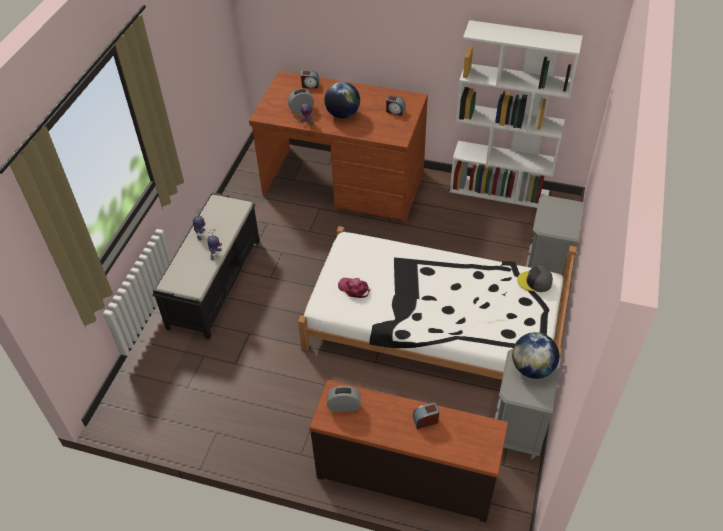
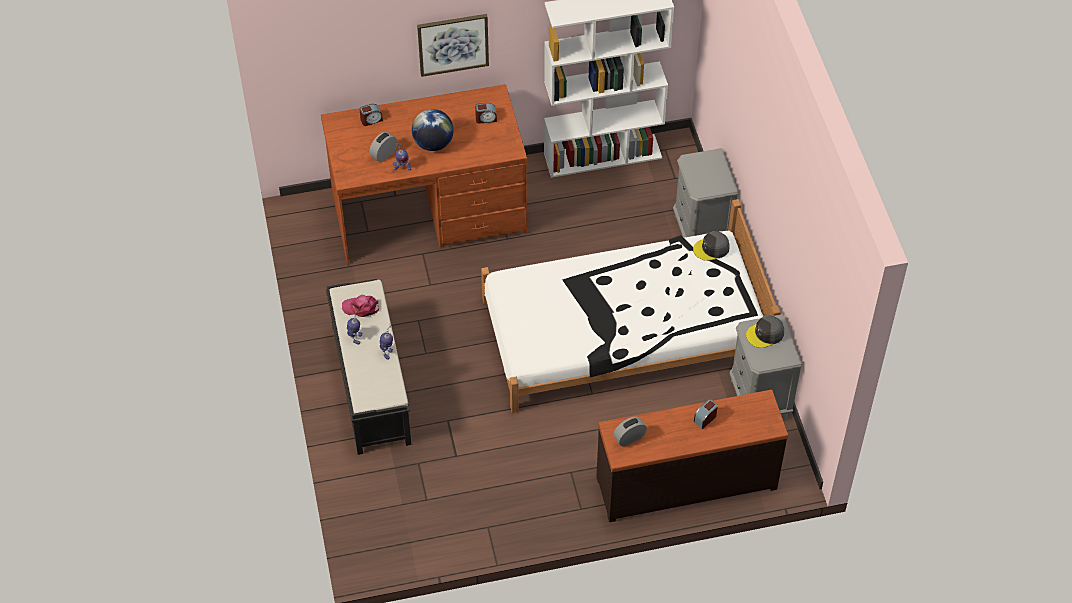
camera: 30 degrees left, 5 degrees up
(354, 289) = (545, 328): pink cap -> pink cap (361, 307)
(388, 39) = (453, 44): none -> picture
(532, 368) = (765, 334): globe -> grey cap

